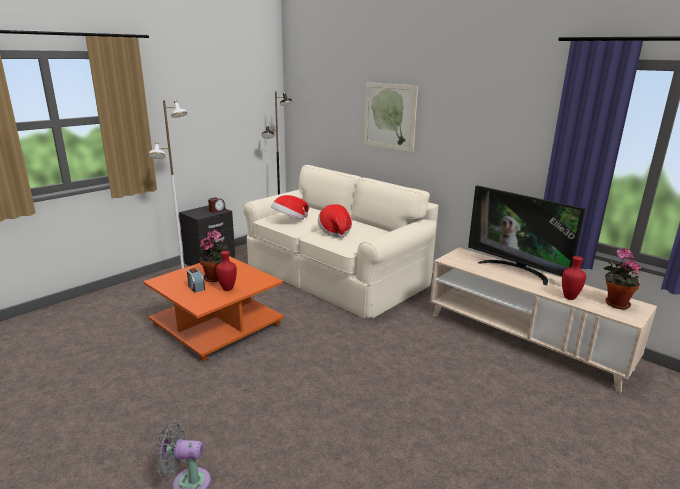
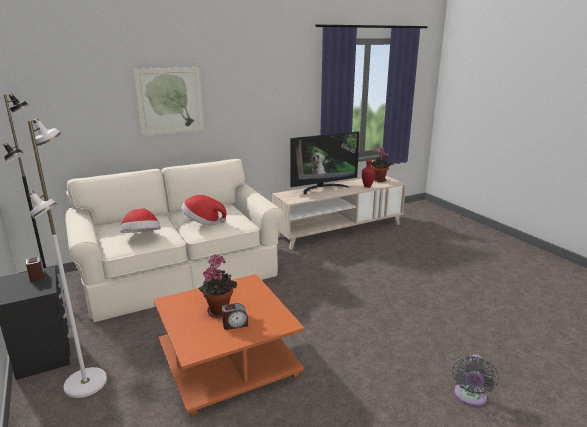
camera: 70 degrees left, 0 degrees up
(228, 289) = (255, 304): red vase -> none

